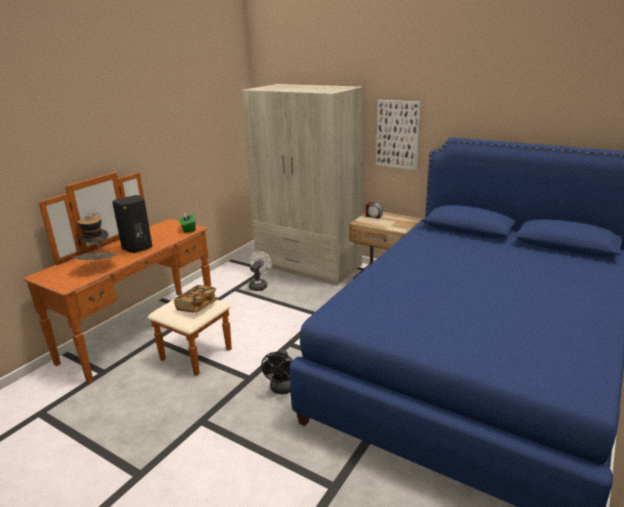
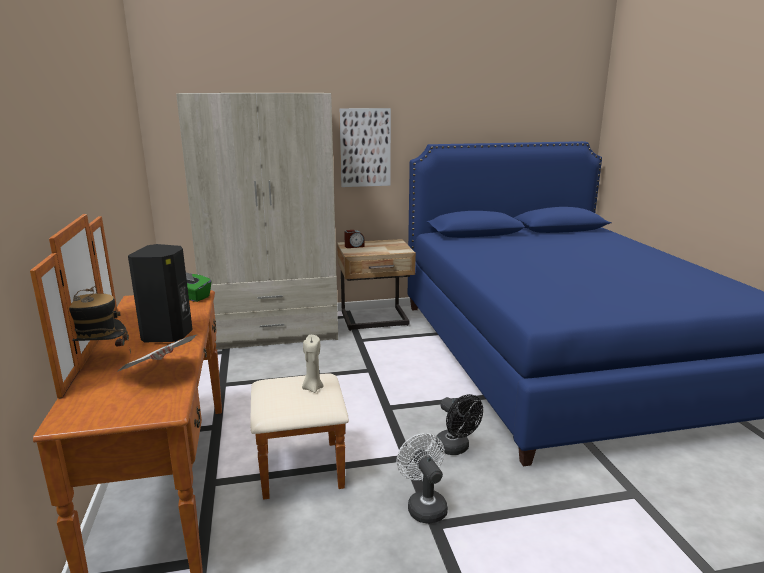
camera: 45 degrees left, 5 degrees down
(197, 306) = (312, 388): book -> beige candle
(259, 285) = (249, 369): white fan -> white fan (424, 505)

